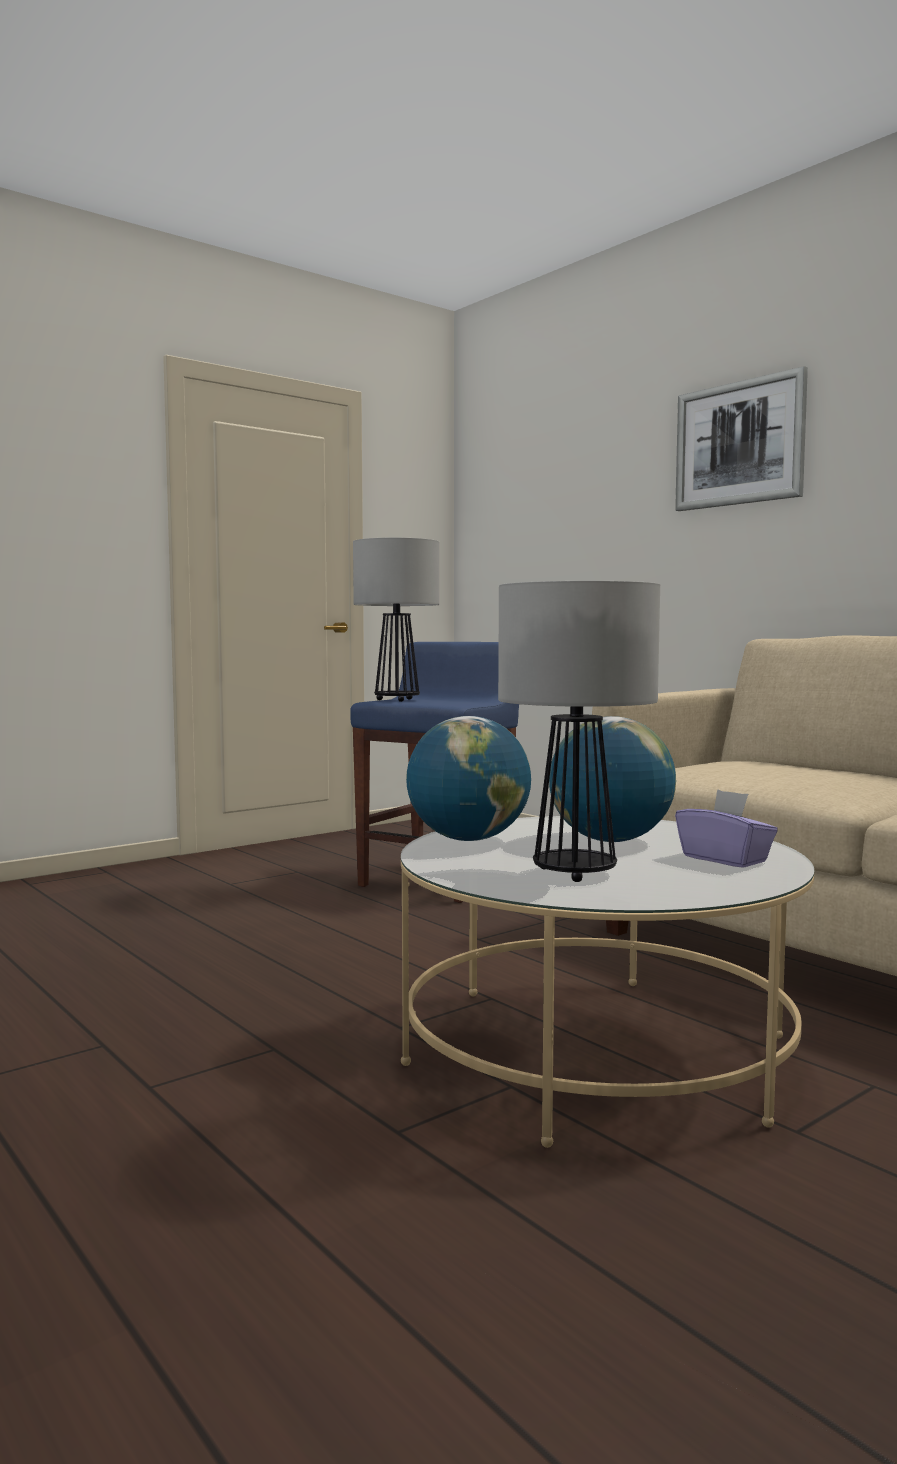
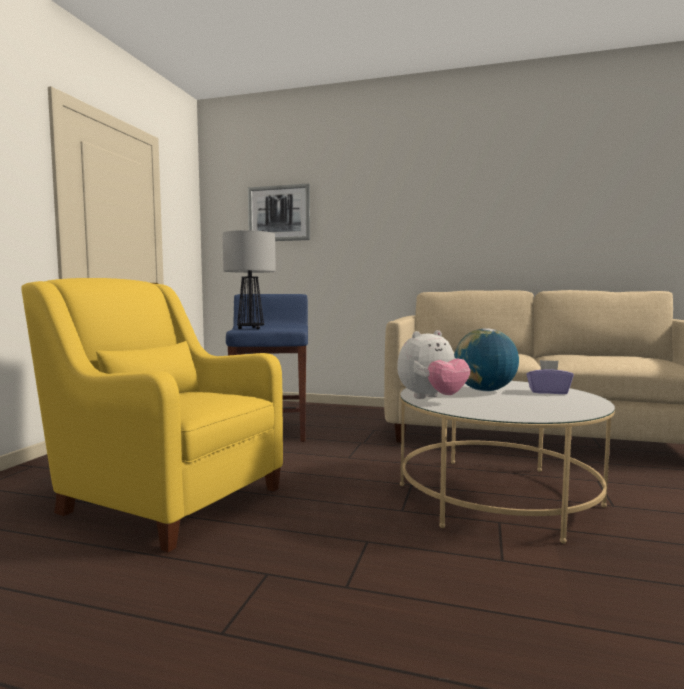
camera: 35 degrees left, 0 degrees up
(162, 935) = (165, 497): none -> yellow armchair
(468, 839) = (432, 398): globe -> plush toy
(575, 873) = (527, 406): table lamp -> none
(739, 443) = (393, 197): picture -> picture (279, 213)

